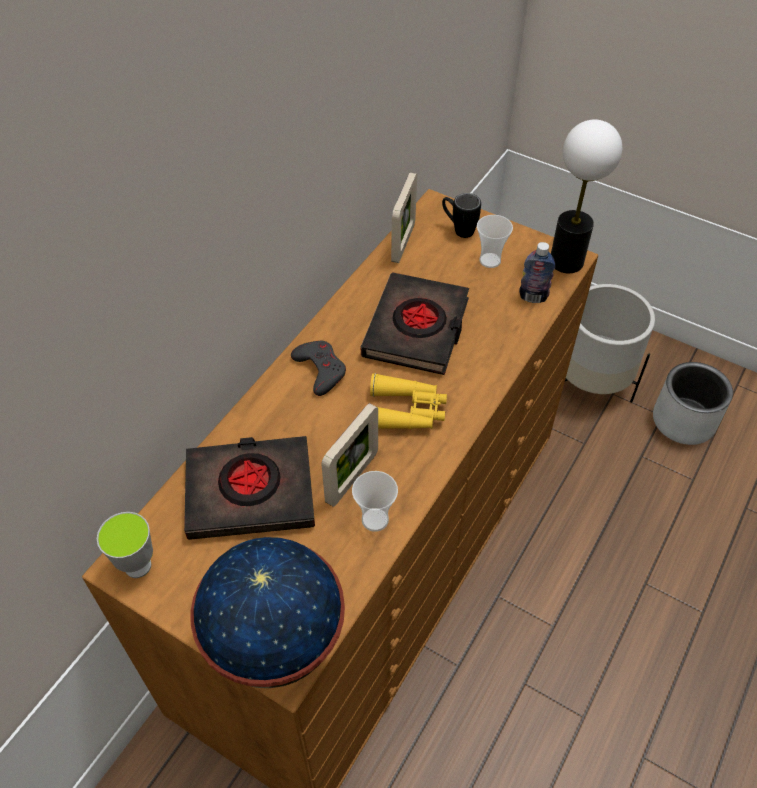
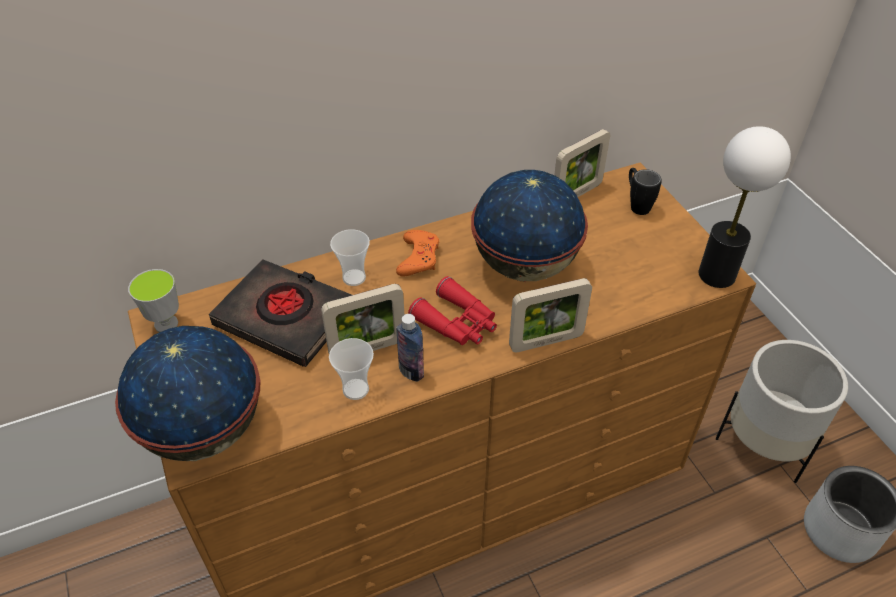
camera: 35 degrees right, 5 degrees down
(320, 370) = (418, 257): grey game controller -> orange game controller
(406, 411) = (457, 323): yellow binoculars -> red binoculars
(417, 329) = (525, 265): black book -> globe
(490, 260) = (642, 241): cup -> cup (354, 277)
(490, 388) = (546, 341): none -> picture frame
(533, 297) = (655, 289): bottle -> bottle (411, 371)

